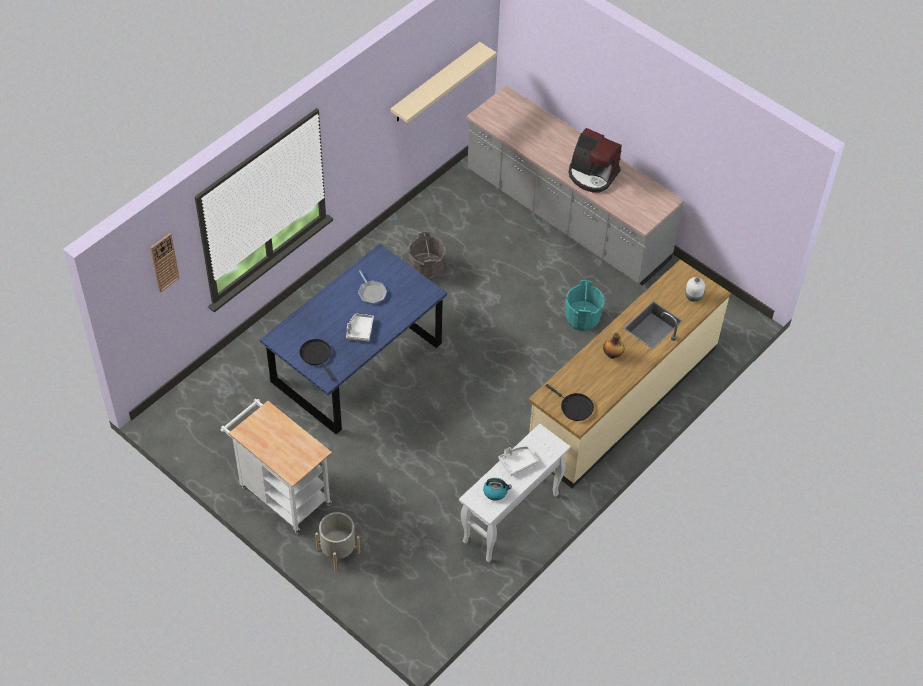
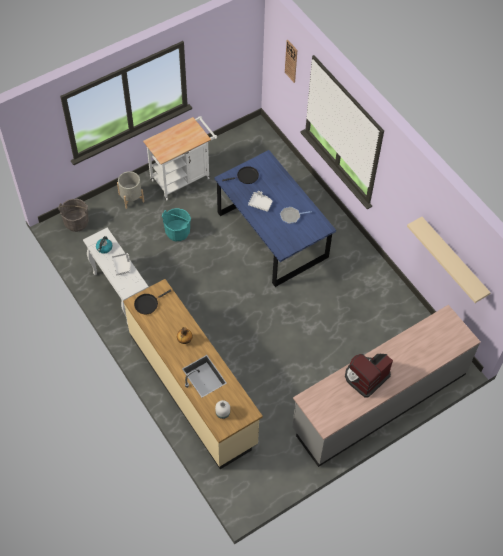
camera: 105 degrees right, 5 degrees up
(426, 269) = (345, 293): grey bucket -> grey bucket (76, 222)
(582, 318) = (274, 383): turquoise bucket -> turquoise bucket (177, 232)

